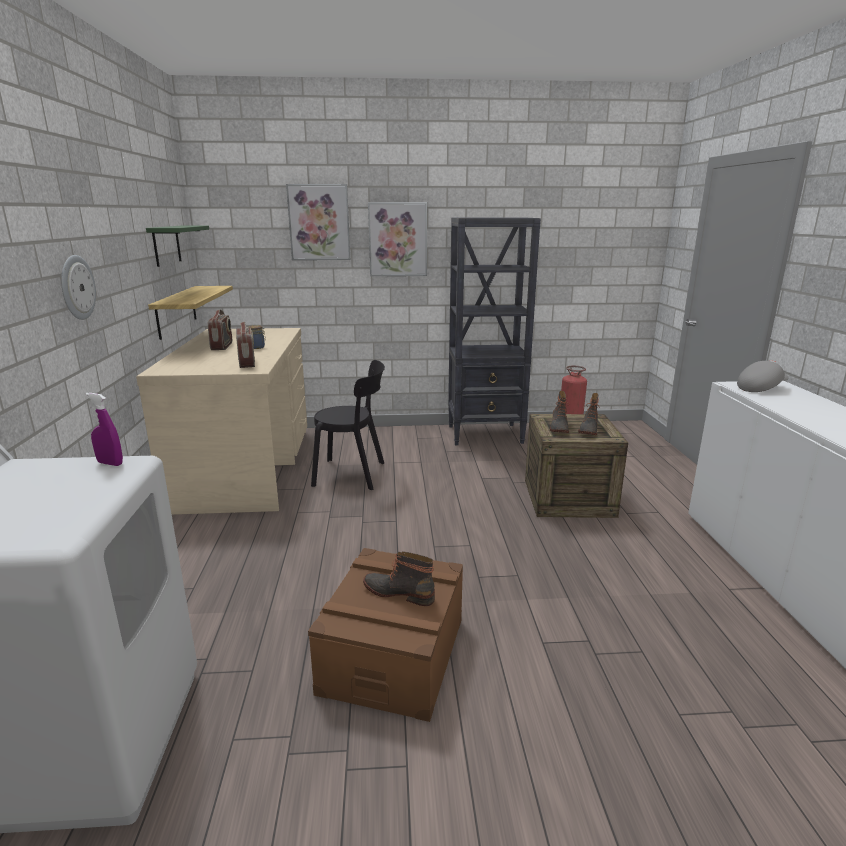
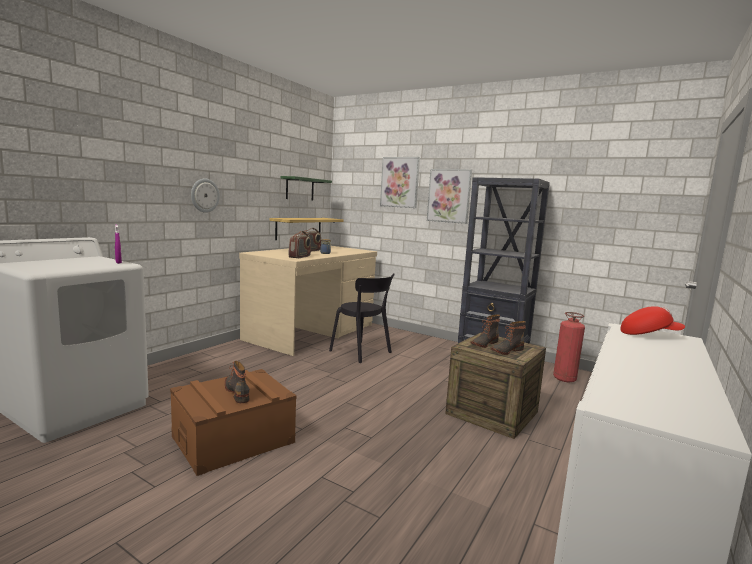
camera: 35 degrees right, 10 degrees down
(760, 388) = (648, 335): grey cap -> red cap

